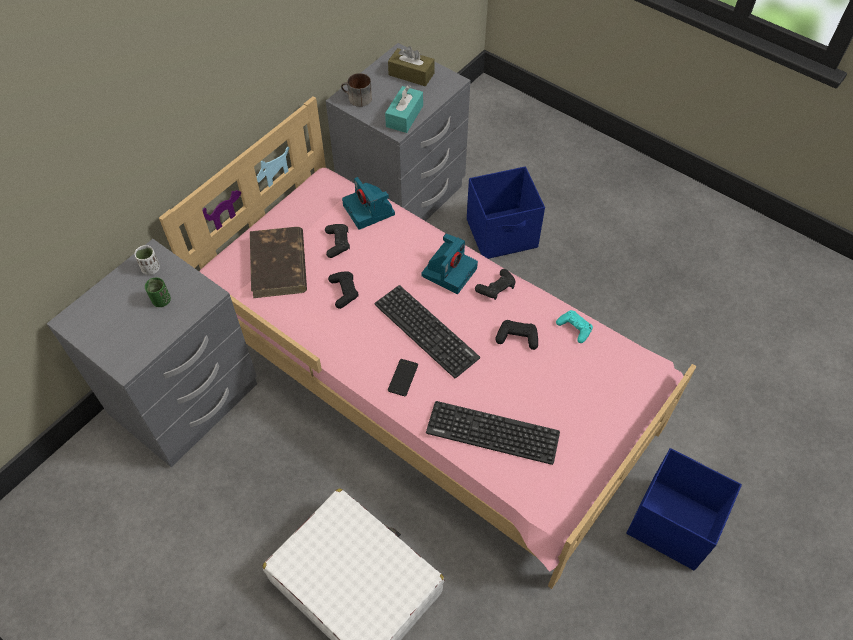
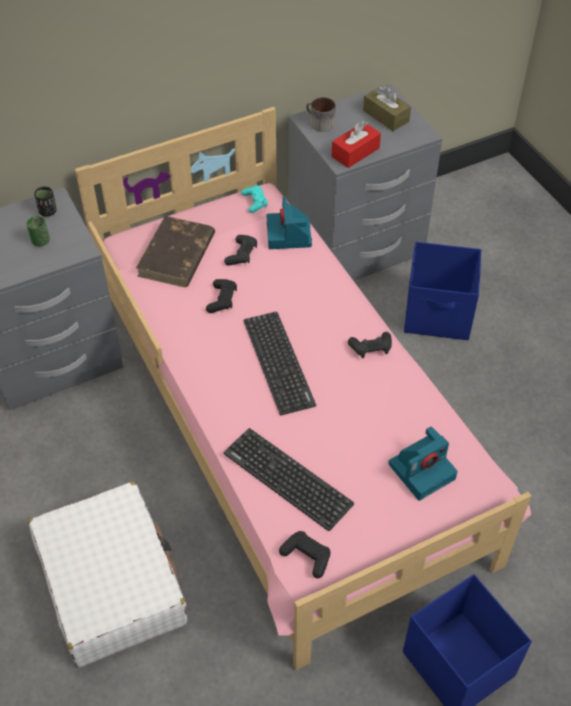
camera: 25 degrees right, 5 degrees down
(151, 269) = (48, 212): white cup -> black cup
(403, 377) = (232, 396): phone -> none
(404, 116) = (355, 152): turquoise tissue box -> red tissue box
(449, 271) = (334, 316): camera -> camera (422, 470)
(517, 338) = (364, 401): black game controller -> black game controller (306, 556)
(574, 328) = (428, 414): turquoise game controller -> turquoise game controller (254, 202)

